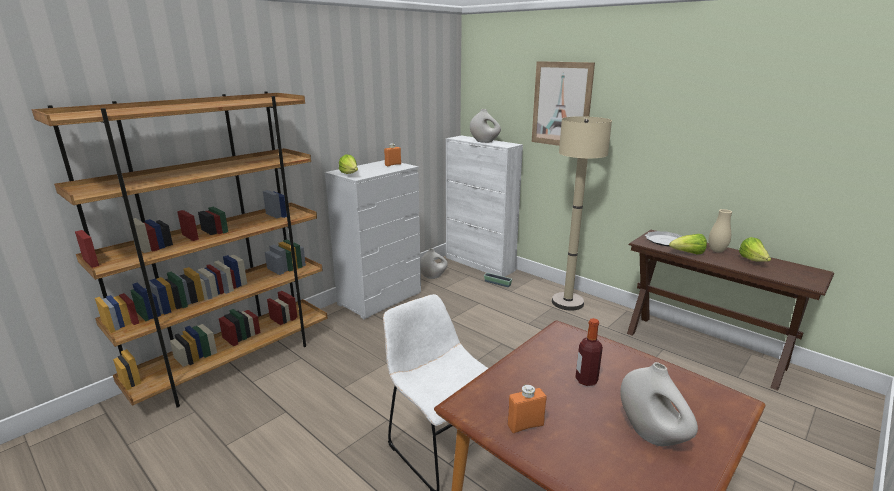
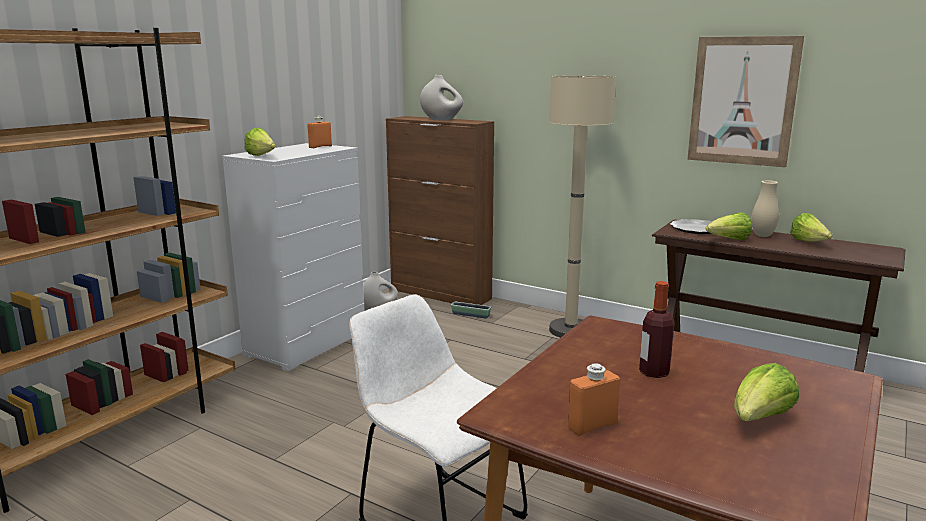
camera: 10 degrees left, 5 degrees down
(480, 264) = (441, 294): white cabinet -> brown cabinet
(561, 104) = (544, 64): picture -> picture (742, 101)
(651, 434) = (759, 420): white vase -> lettuce

